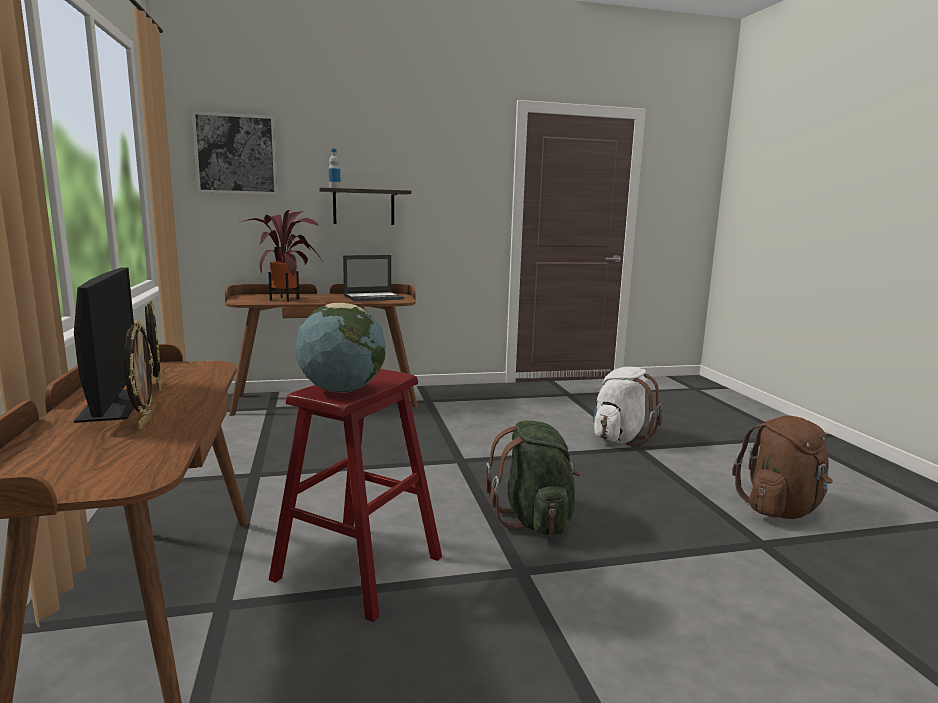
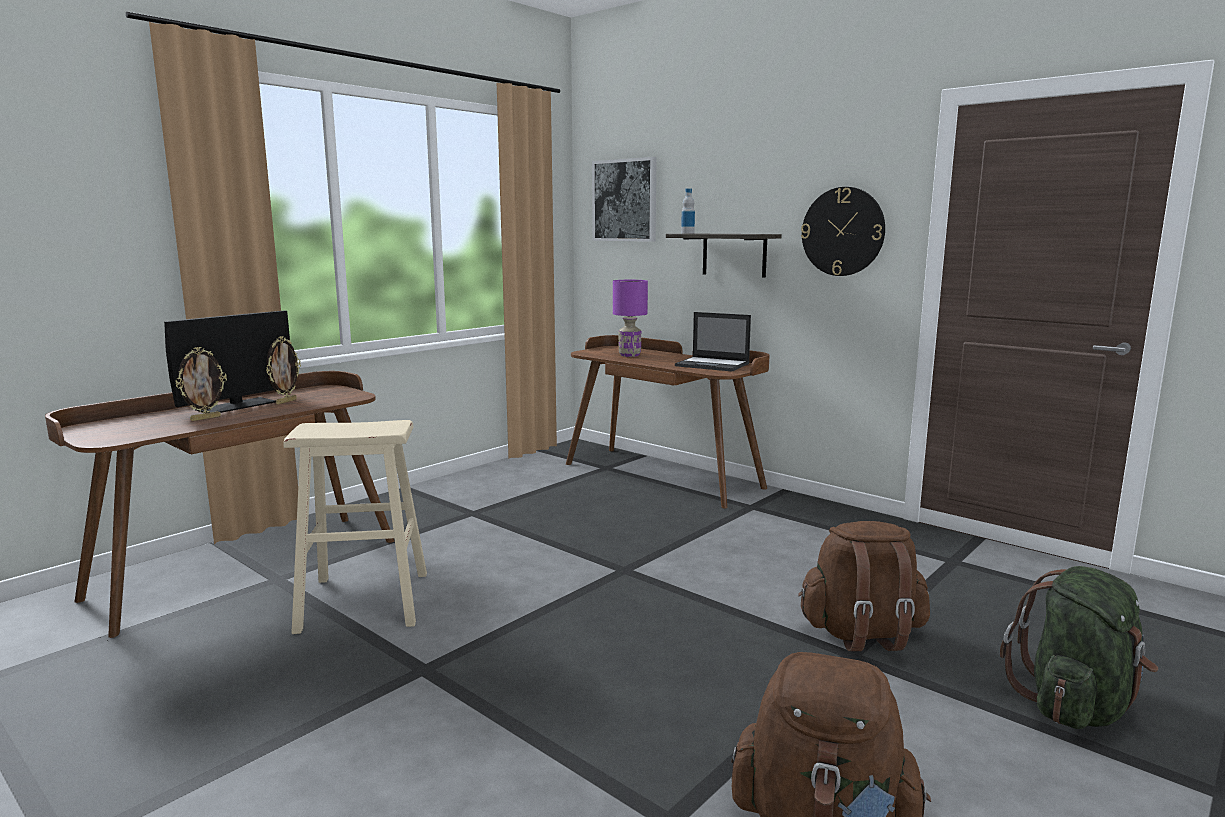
camera: 55 degrees right, 0 degrees up
(287, 299) = (630, 355): potted plant -> purple table lamp
(341, 390) = (325, 429): globe -> none
(358, 568) = (364, 601): red stool -> beige stool
(455, 190) = (842, 231): none -> wall clock
(534, 520) = (538, 646): green backpack -> green backpack (1075, 706)
(620, 438) = (862, 634): white backpack -> brown backpack

